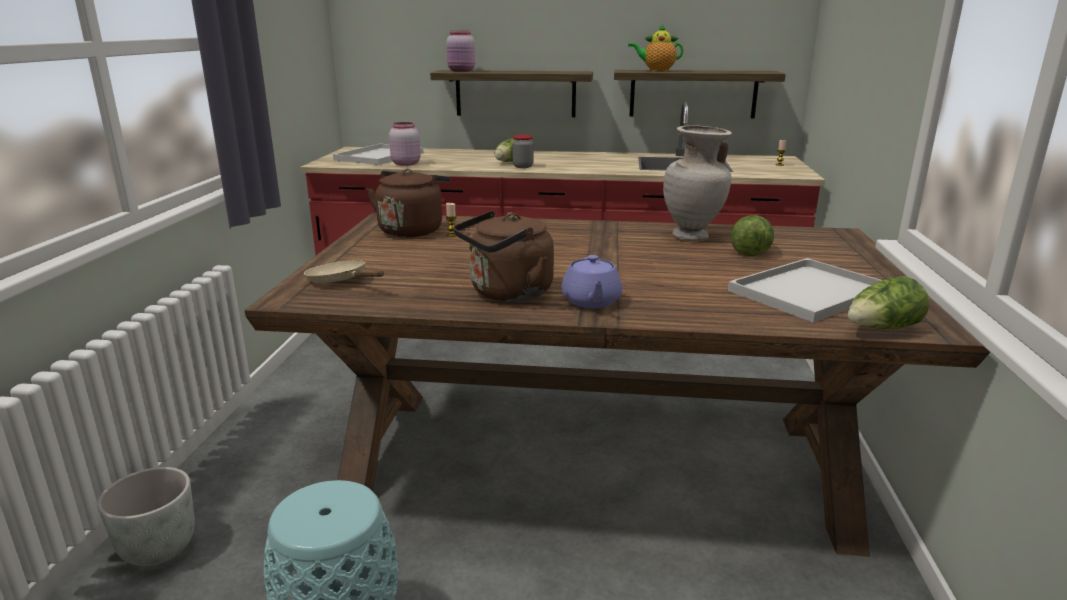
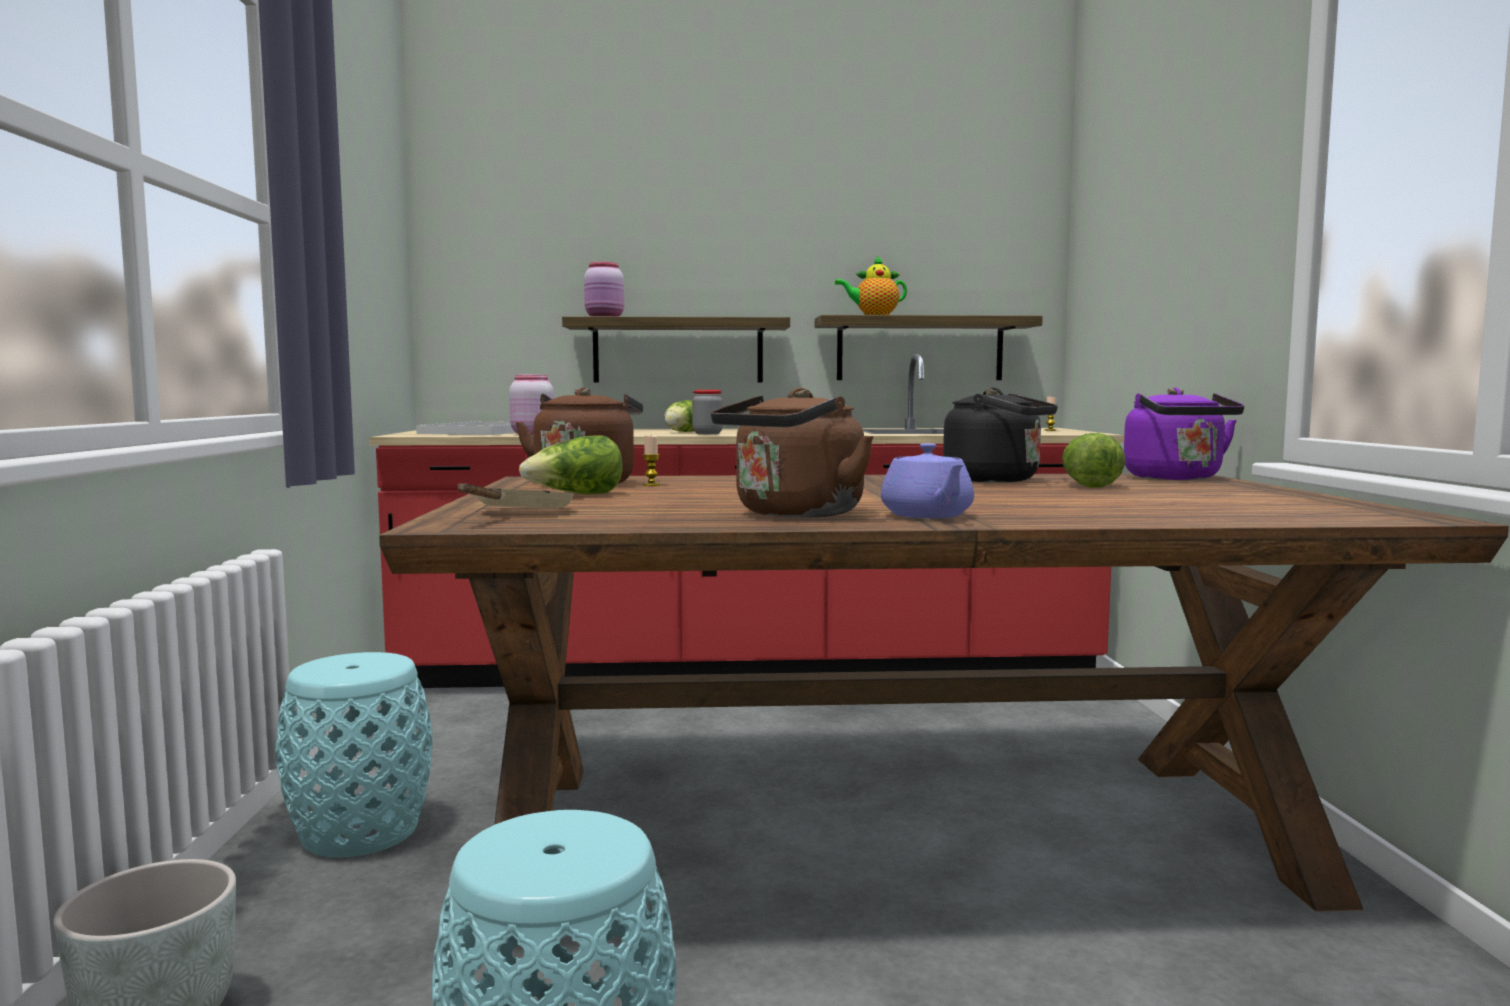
camera: 10 degrees left, 15 degrees down
(284, 432) = (360, 832): none -> turquoise stool
(341, 281) = (519, 513): beige frying pan -> beige frying pan turned 75 degrees clockwise
(692, 238) = (998, 480): beige vase -> black kettle
(808, 292) = (1214, 504): white tray -> none
(827, 240) = (1176, 478): none -> purple kettle
(882, 329) = (1353, 520): lettuce -> lettuce (575, 495)

